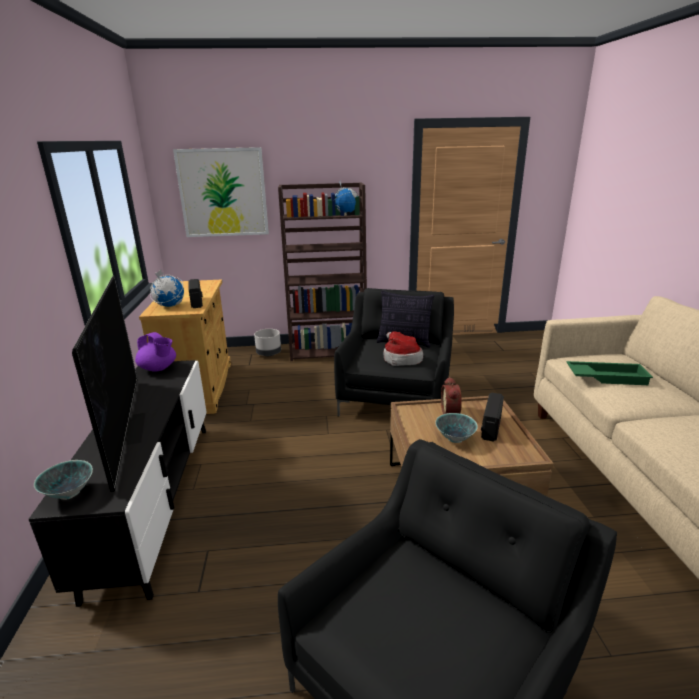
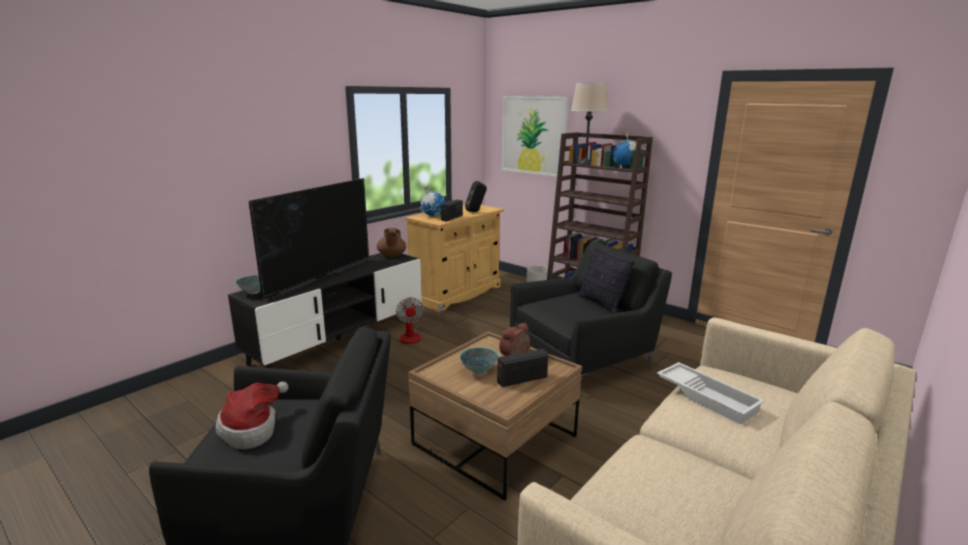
camera: 45 degrees right, 5 degrees down
(158, 368) = (392, 256): purple teapot -> brown teapot
(202, 289) = (476, 211): none -> black speaker
(235, 448) = (416, 336): none -> fan
(305, 216) = (585, 164): none -> beige table lamp
(400, 358) = (571, 313): hat -> hat (253, 428)
(606, 377) = (708, 397): green tray -> white tray

